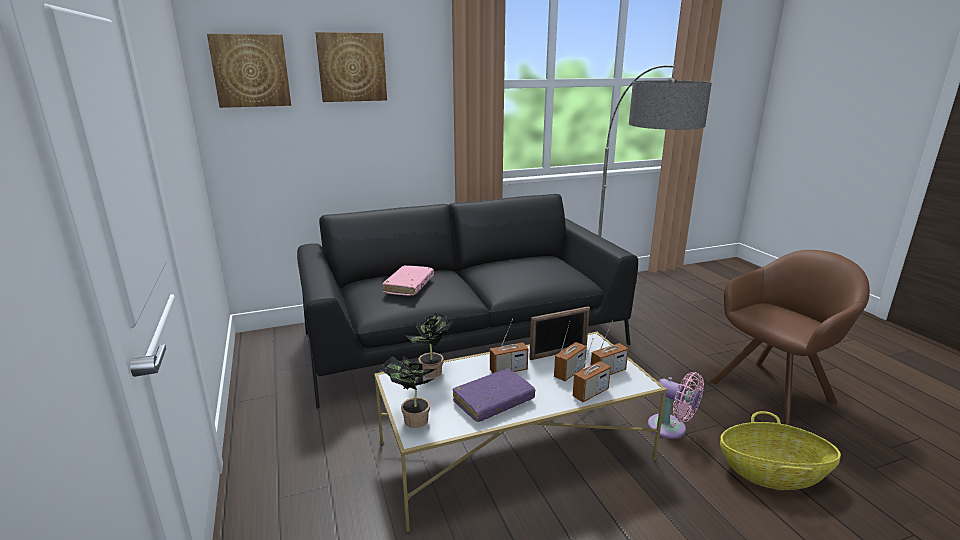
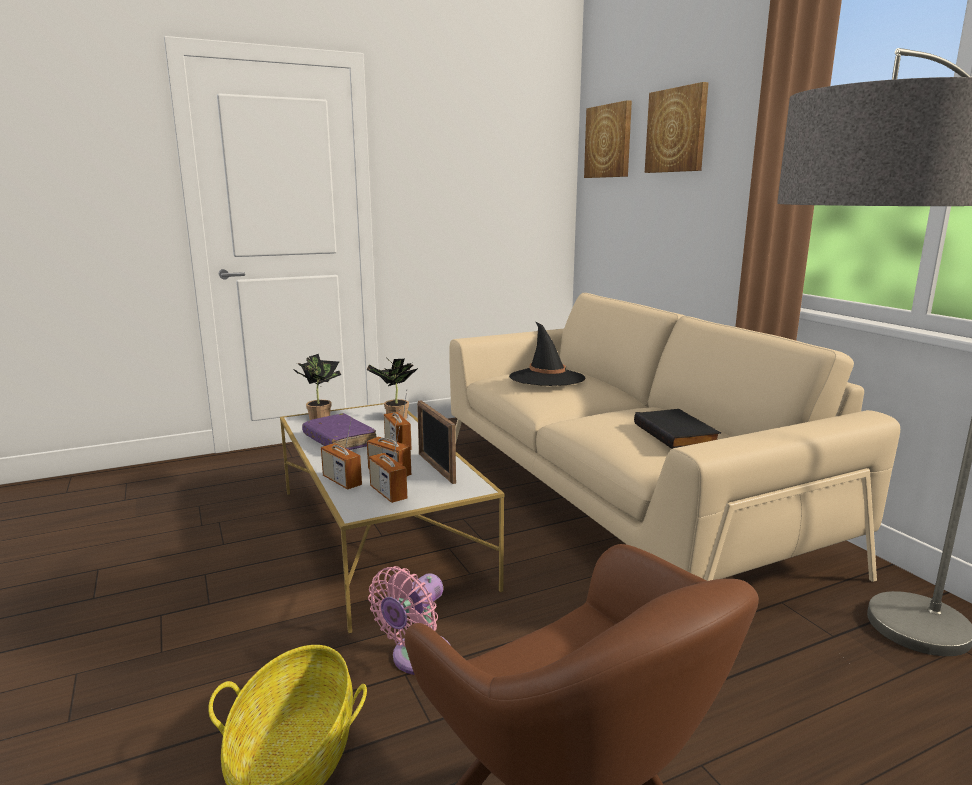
camera: 85 degrees right, 5 degrees down
(409, 286) = (547, 378): pink book -> black hat
(465, 338) = (619, 498): black sofa -> beige sofa
(544, 264) = (677, 433): none -> black book

